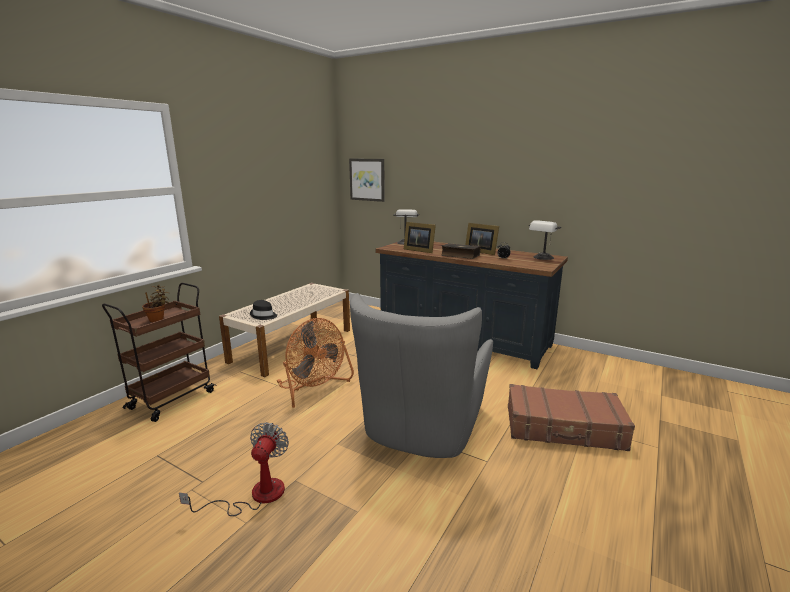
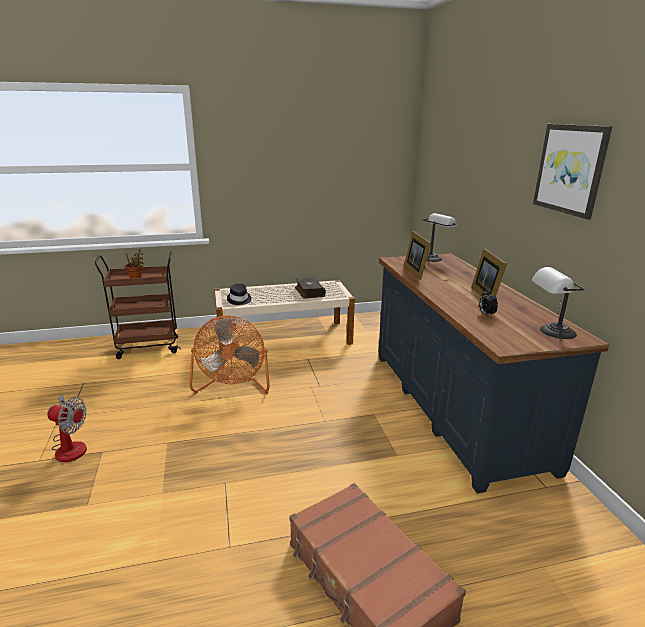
camera: 45 degrees right, 5 degrees up
(255, 495) = (70, 446): fan -> fan turned 45 degrees clockwise
(367, 179) = (434, 169): picture -> picture (570, 169)
(421, 428) = (240, 473): grey armchair -> none
(460, 255) = (443, 292): book -> book (309, 292)

